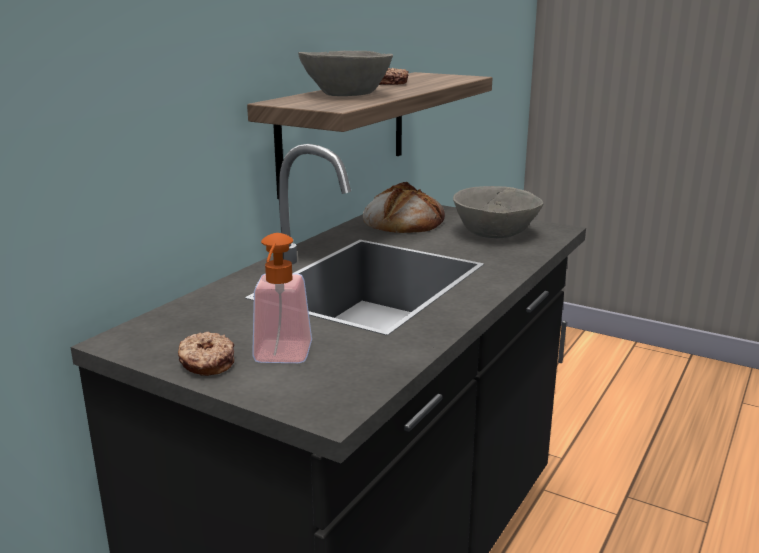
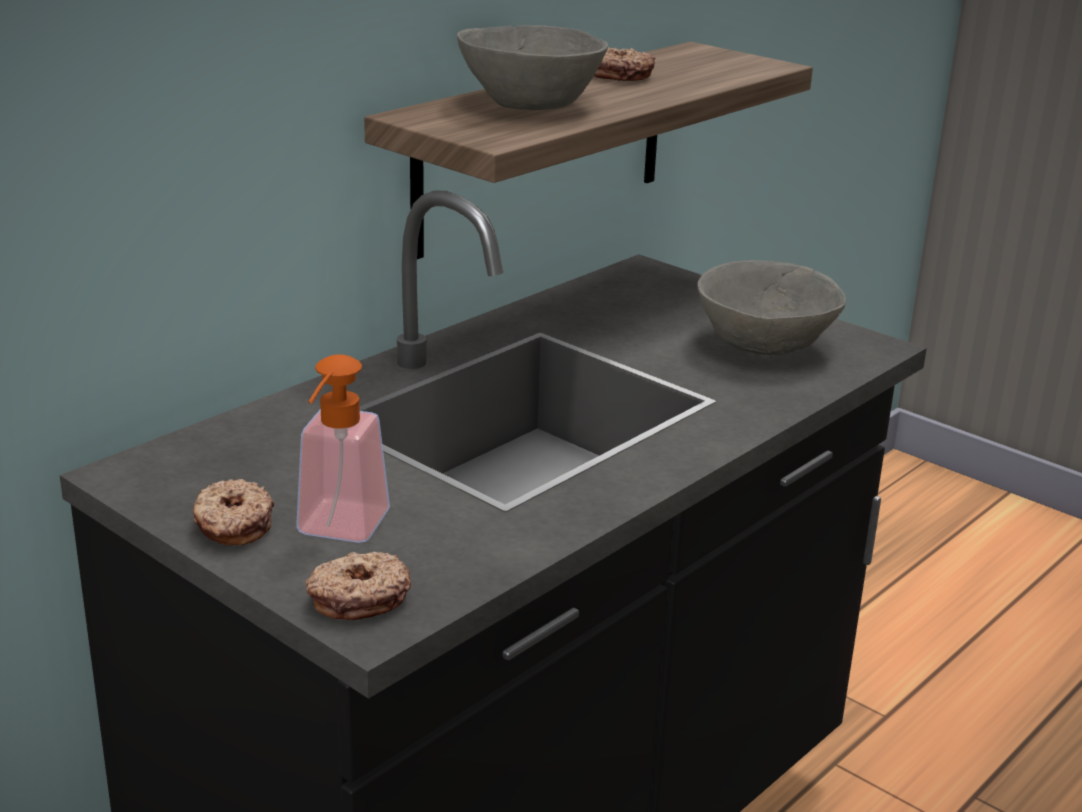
camera: 10 degrees right, 5 degrees up
(313, 396) = (359, 597): none -> donut
(403, 220) = (626, 302): bread -> none

